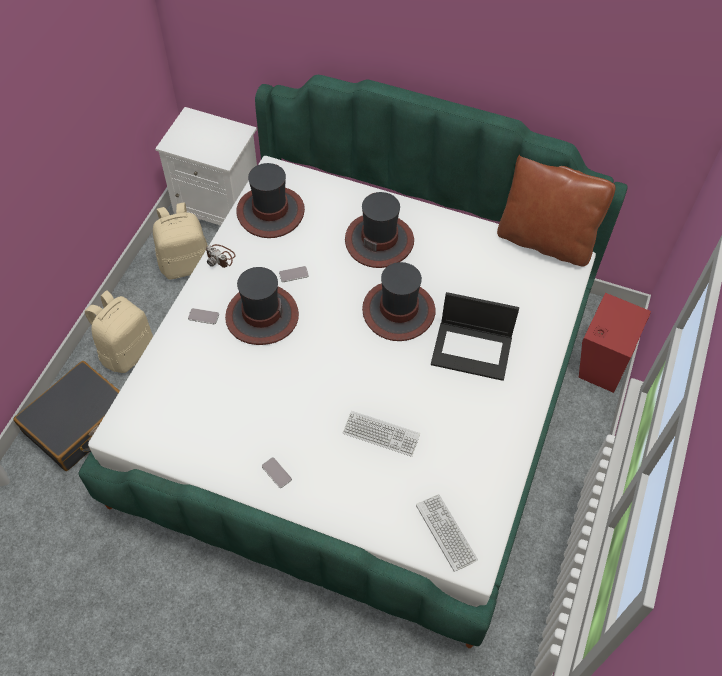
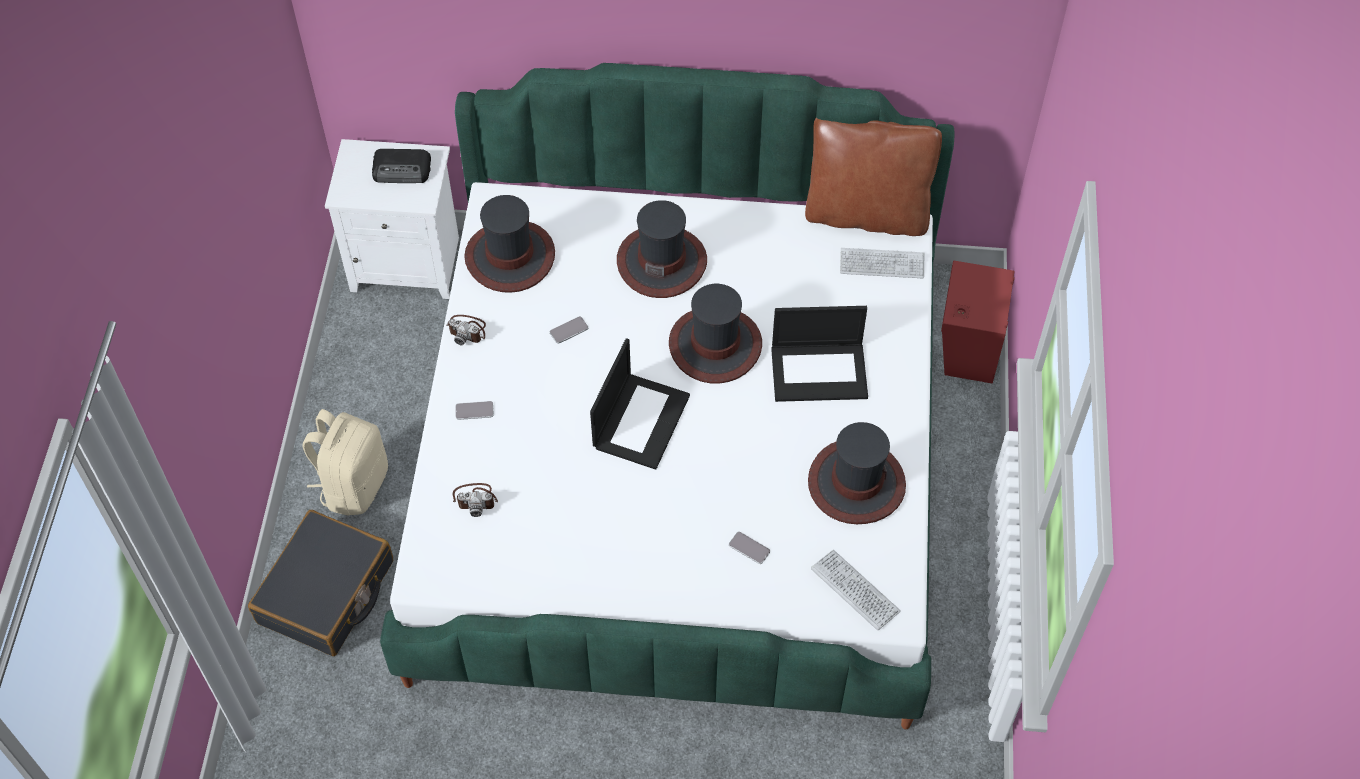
camera: 15 degrees left, 0 degrees up
(179, 382) = (475, 499): none -> camera
(185, 264) = (388, 350): beige backpack -> none
(218, 136) = (402, 169): none -> radio
(261, 316) = (547, 392): hat -> hat (856, 483)
(276, 473) = (634, 575): phone -> phone (749, 548)
(323, 354) = (640, 420): none -> laptop
(381, 434) = (743, 498): keyboard -> keyboard (882, 264)

